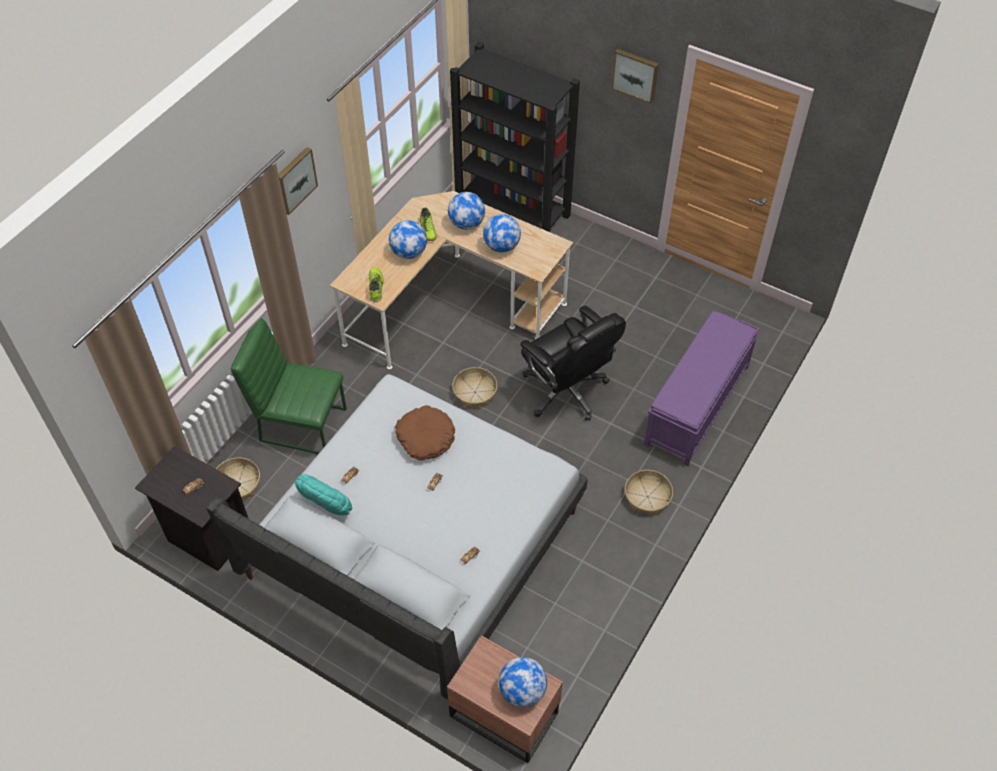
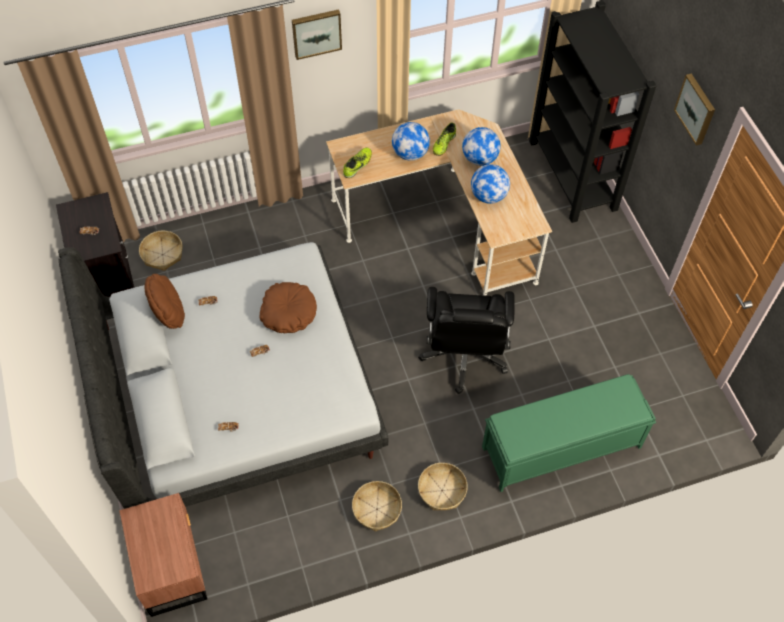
camera: 40 degrees right, 5 degrees up
(301, 423) = (245, 239): green chair -> none
(326, 509) = (169, 314): turquoise pillow -> brown pillow
(475, 392) = (392, 305): basket -> basket (377, 509)
(522, 691) = (164, 558): globe -> none
(696, 406) = (560, 447): purple bench -> green bench

